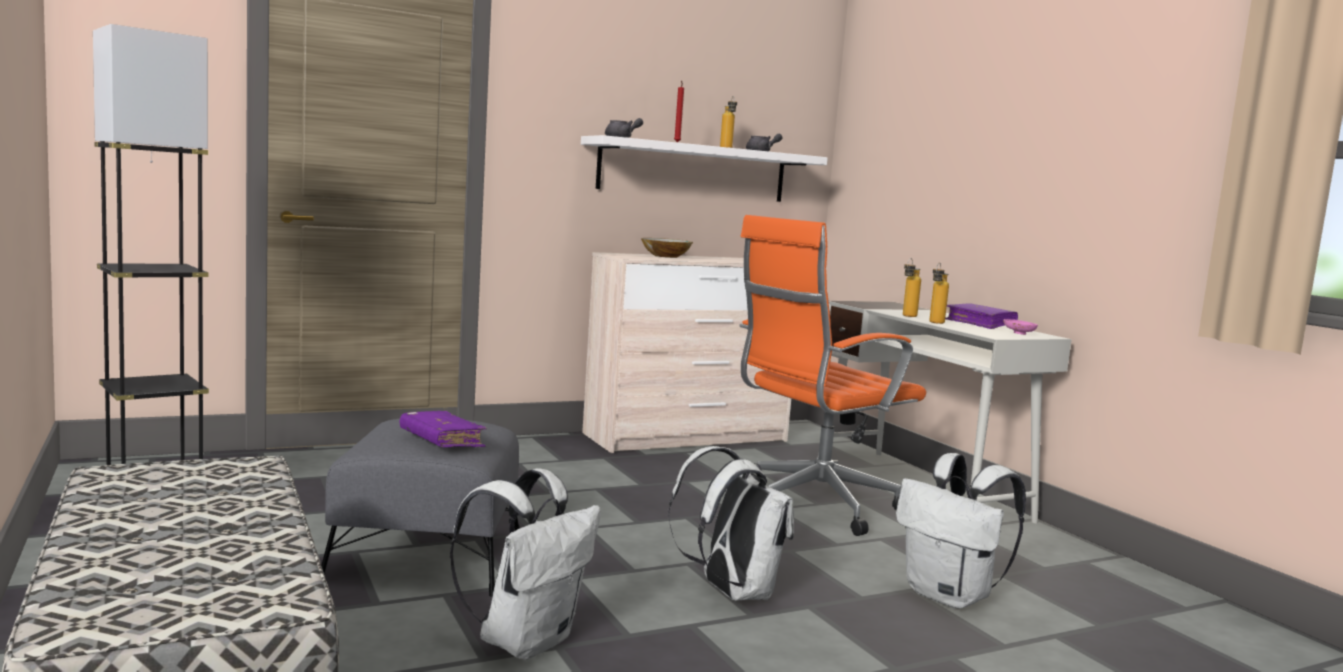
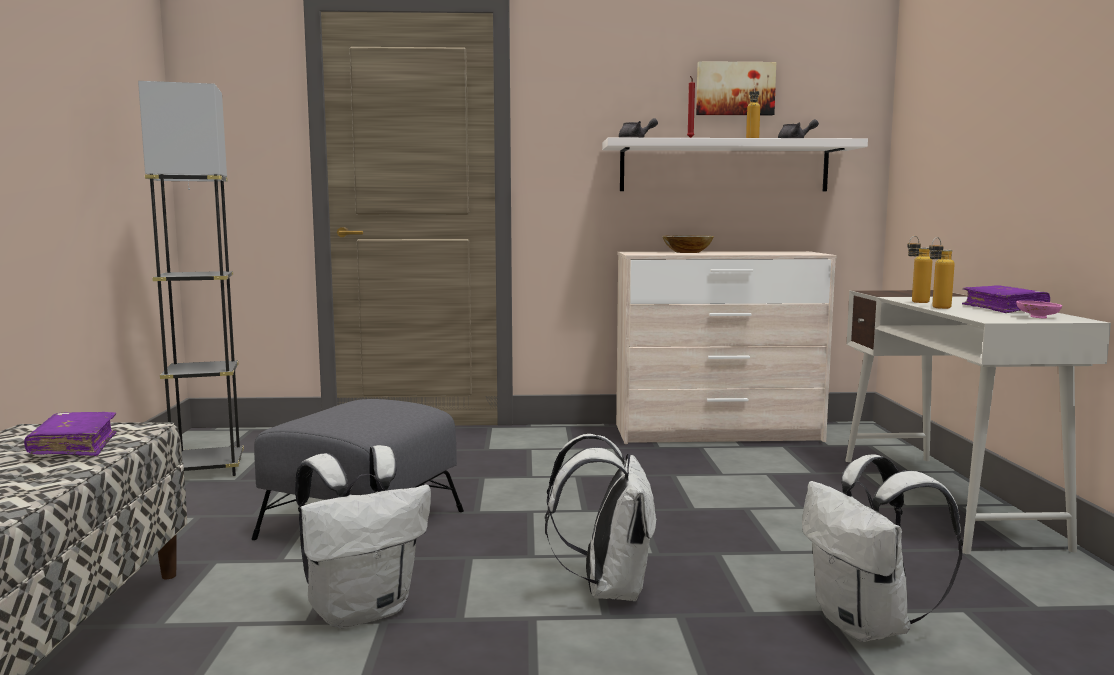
camera: 25 degrees right, 0 degrees up
(441, 441) = (354, 419): purple book -> purple book (74, 446)
(707, 95) = (735, 89): none -> picture
(812, 507) = (789, 510): orange office chair -> none

